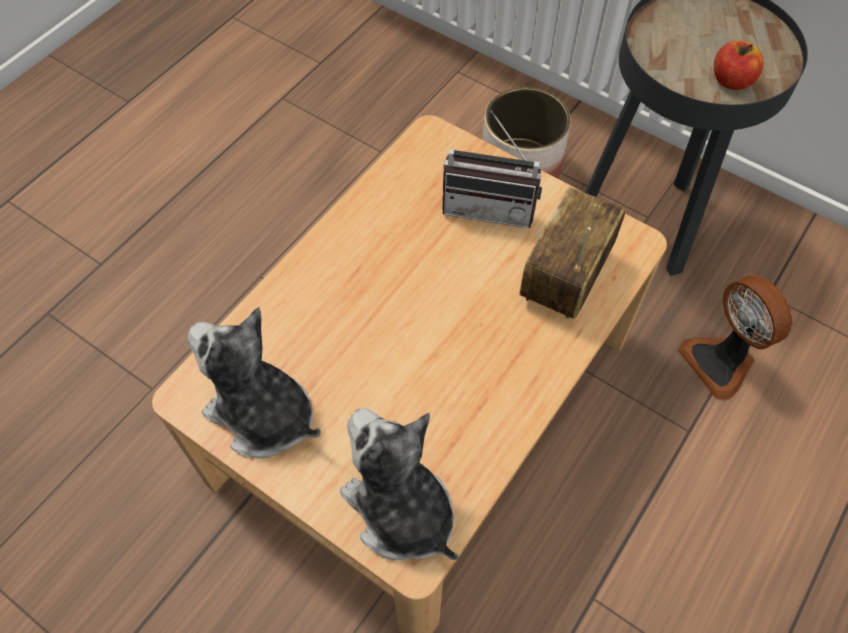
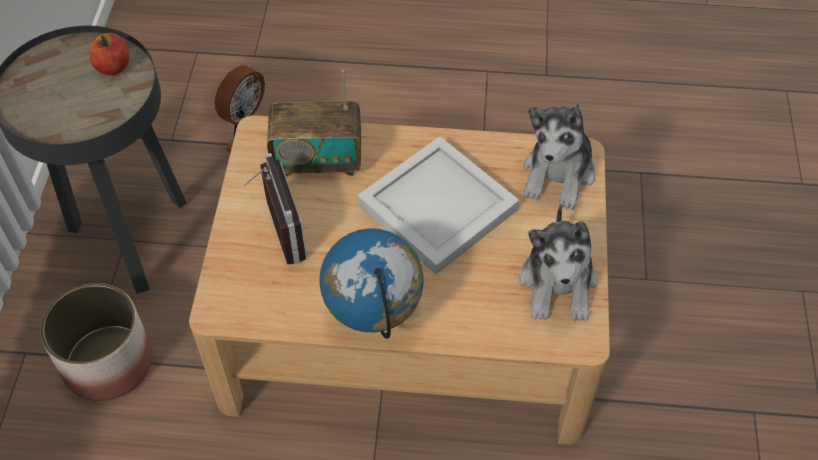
camera: 120 degrees left, 5 degrees down
(341, 238) = (374, 319): none -> globe
(431, 354) = (437, 209): none -> white tray

